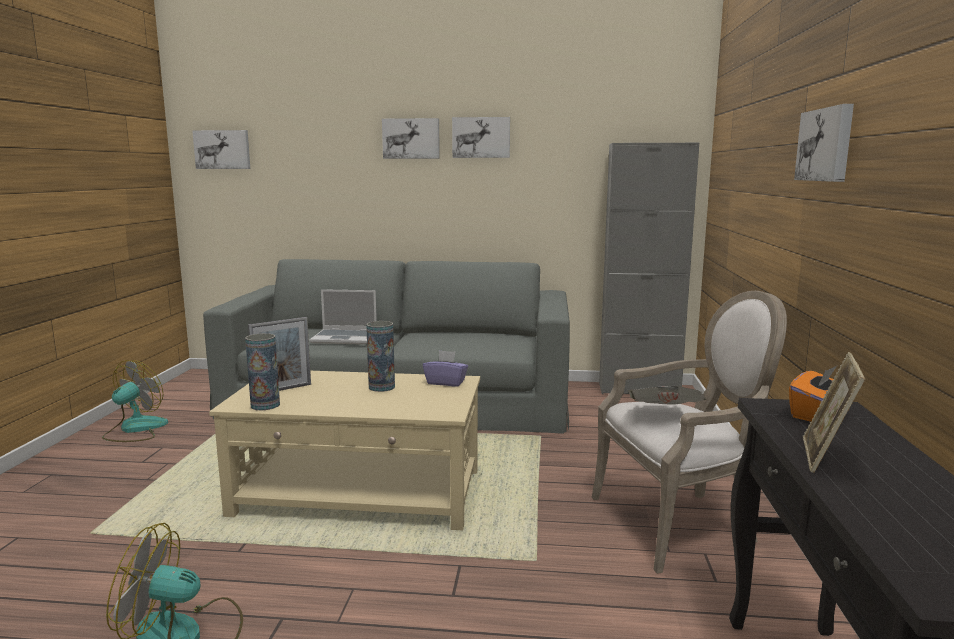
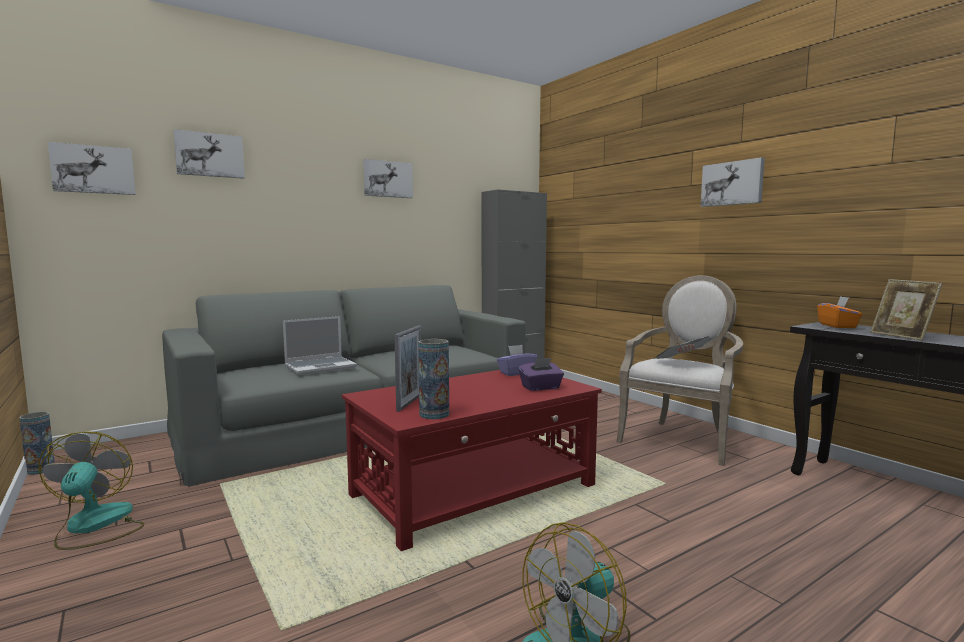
camera: 40 degrees left, 5 degrees down
(360, 493) = (475, 490): beige coffee table -> red coffee table
(381, 387) = (483, 384): vase -> vase (40, 470)
(411, 138) = (325, 175): picture -> picture (209, 155)
(414, 404) = (541, 387): none -> purple tissue box

